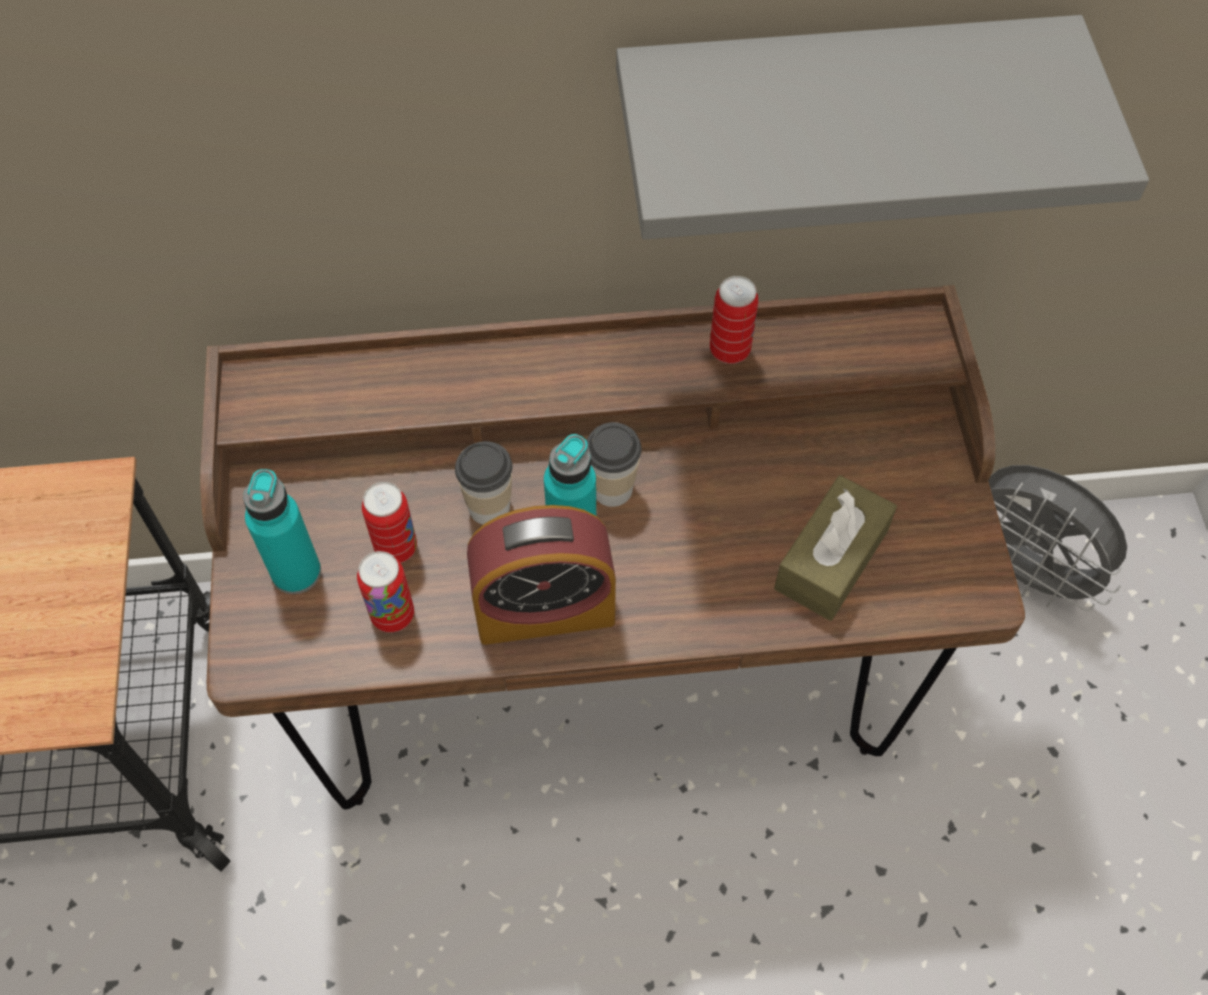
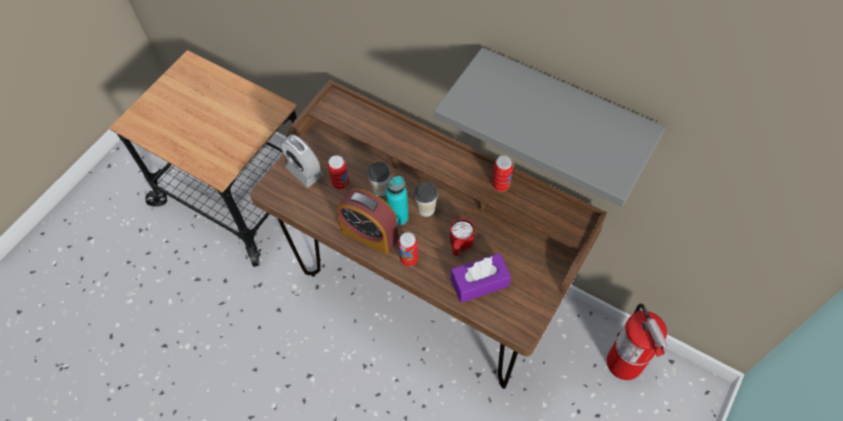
camera: 40 degrees right, 0 degrees up
(296, 572) = (305, 171): turquoise bottle -> alarm clock
(392, 615) = (322, 204): can -> can (409, 259)
(736, 515) = (460, 245): none -> red mug
(831, 560) = (479, 282): brown tissue box -> purple tissue box
(1023, 572) = (625, 363): grey fan -> fire extinguisher

